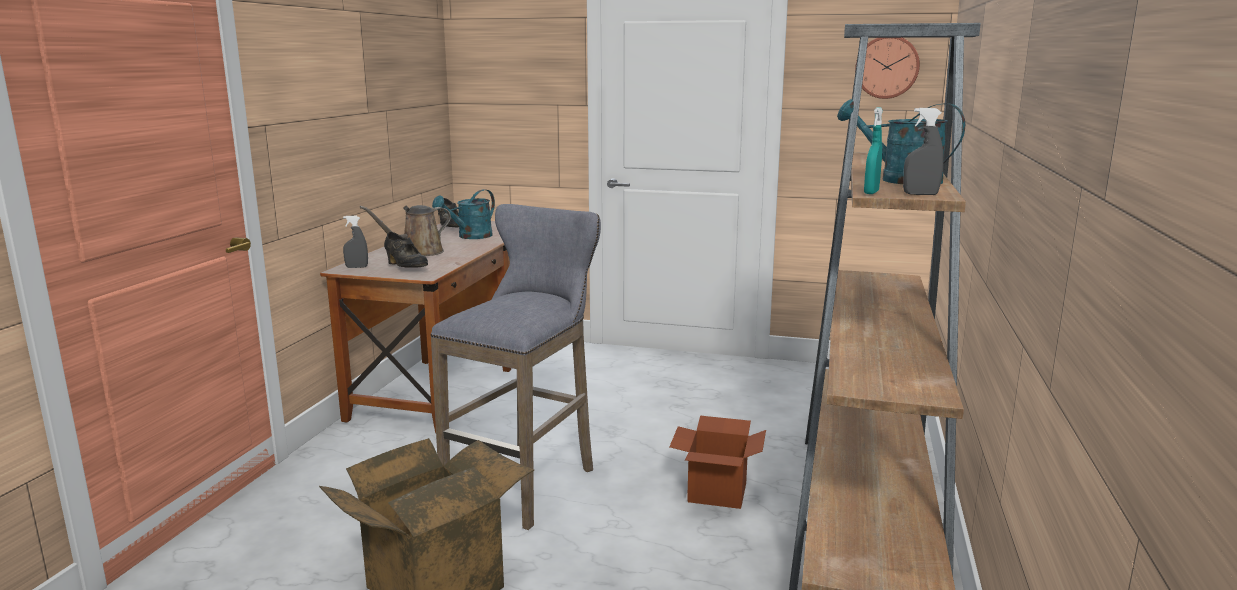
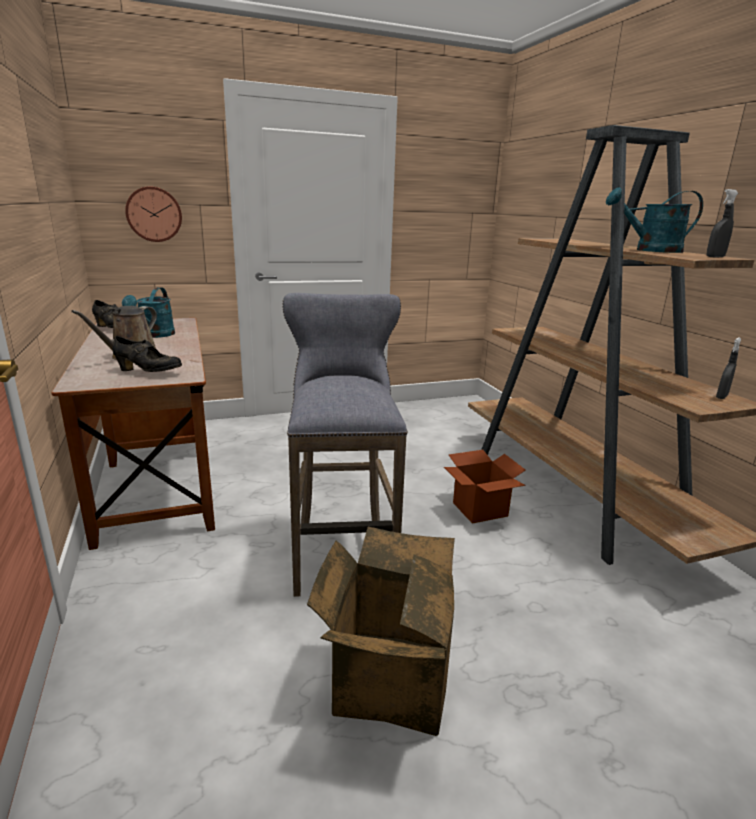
camera: 35 degrees left, 5 degrees up
(357, 267) = (89, 380): grey spray bottle -> grey spray bottle (721, 397)
(871, 193) = (690, 257): turquoise spray bottle -> none
(886, 67) = (462, 180): wall clock -> wall clock (154, 214)

